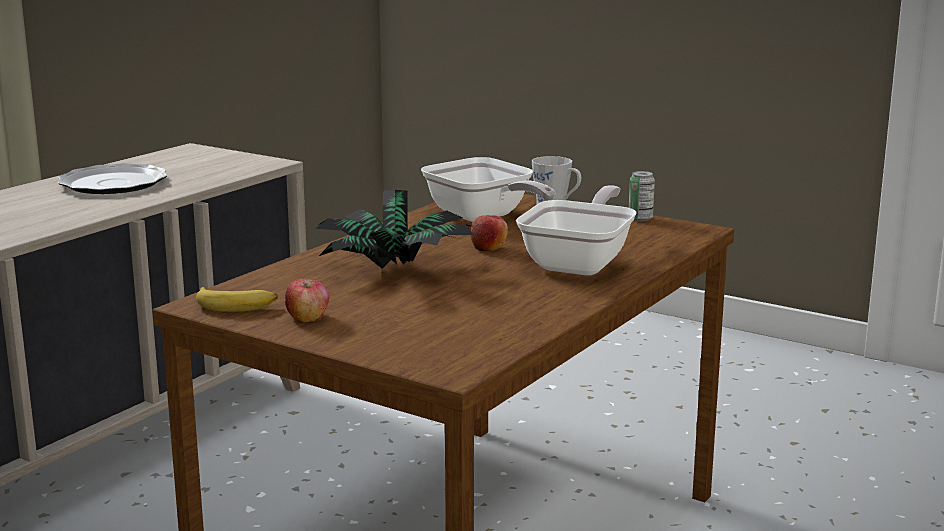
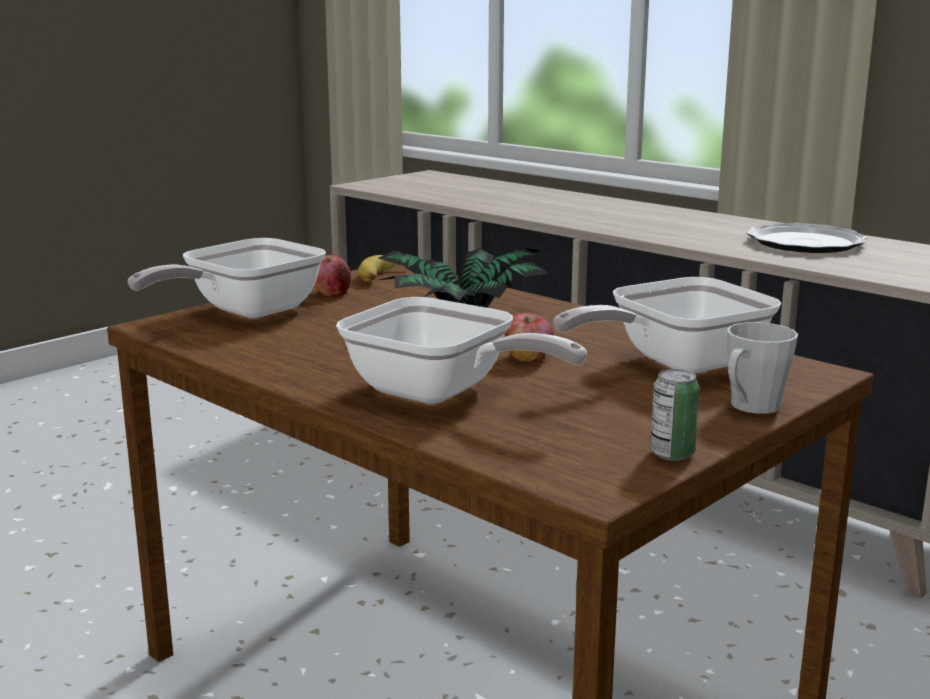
camera: 100 degrees right, 0 degrees up
(393, 342) = (244, 312): none -> frying pan

